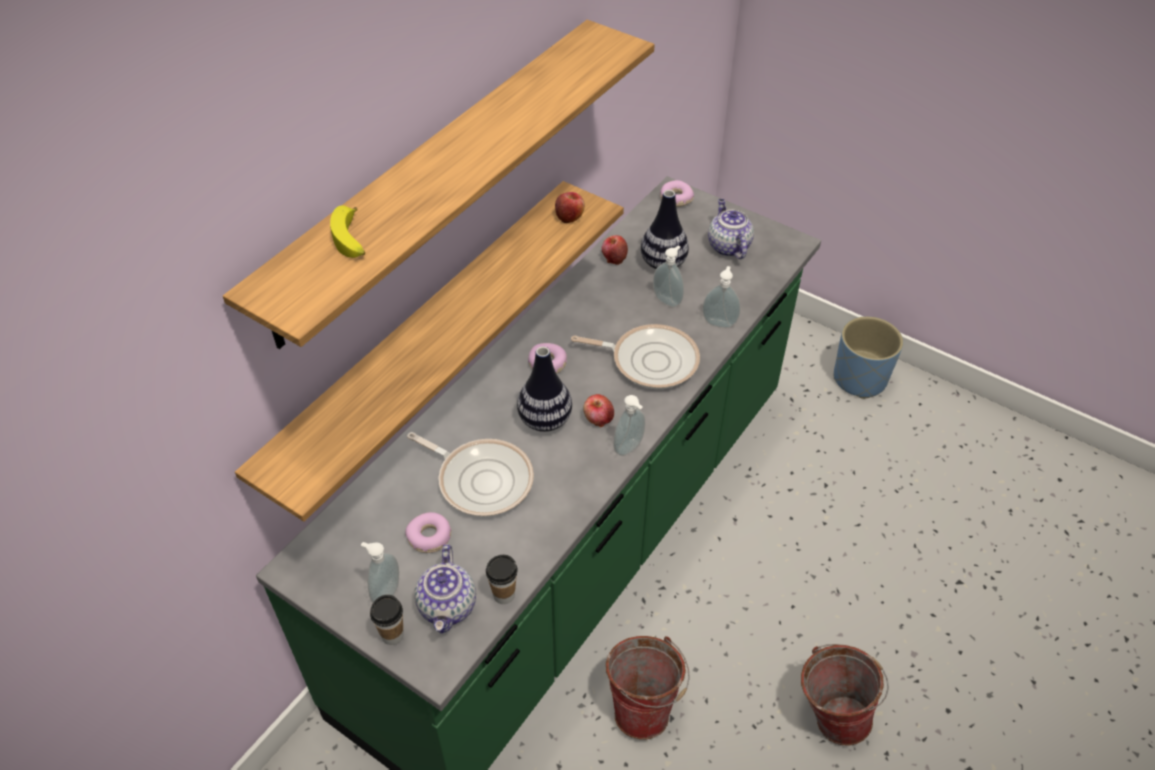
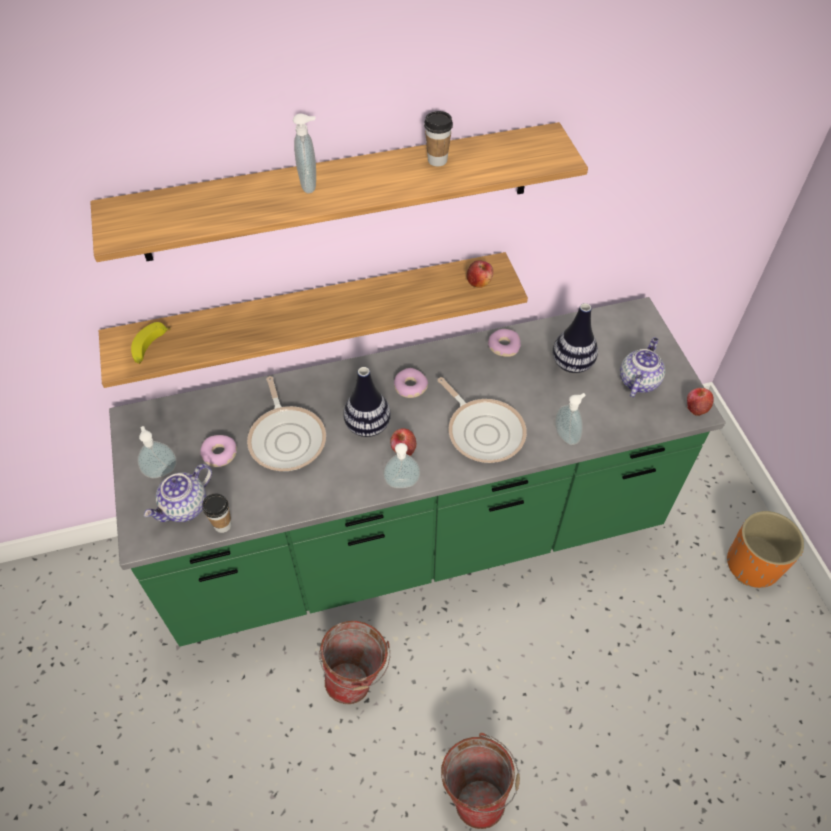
camera: 40 degrees right, 5 degrees up
(352, 240) = (199, 206): banana -> banana (150, 348)
(392, 635) = (139, 500): cup -> cup (437, 160)
(614, 258) = (538, 337): apple -> apple (696, 407)
(668, 300) = (545, 394): soap dispenser -> soap dispenser (310, 185)
(675, 199) = (636, 319): donut -> donut (503, 346)
(860, 379) = (753, 565): blue planter -> orange planter

